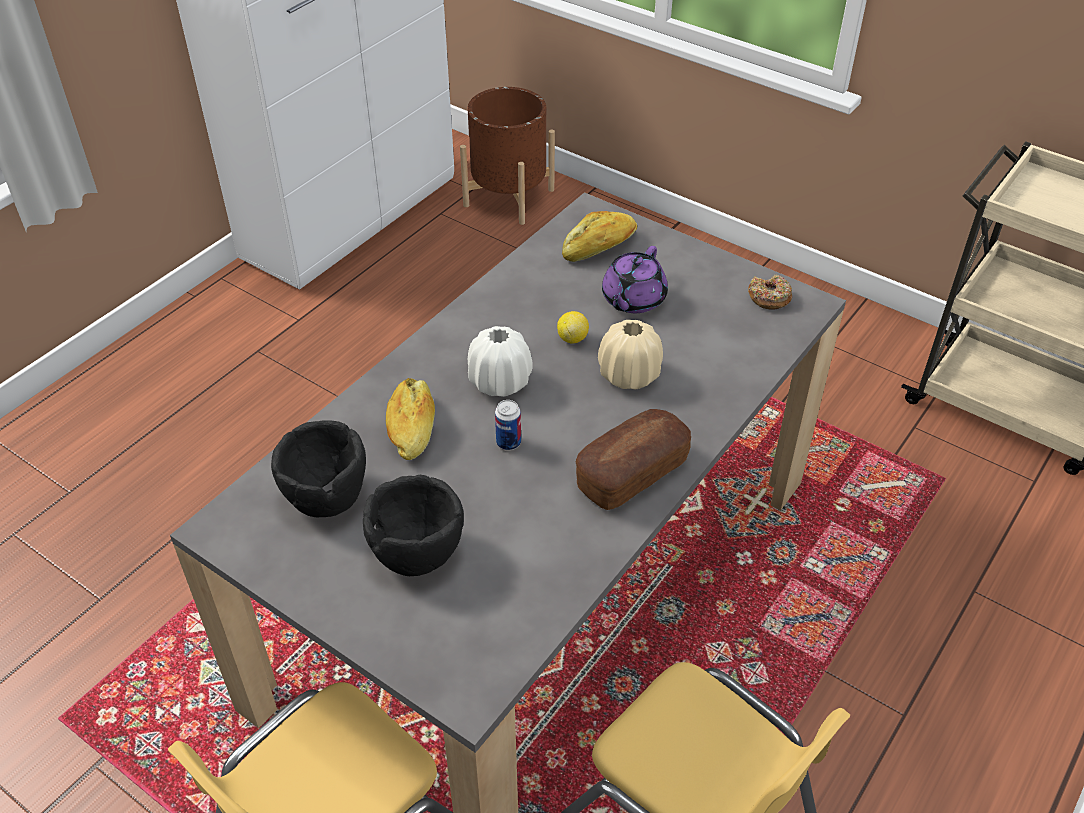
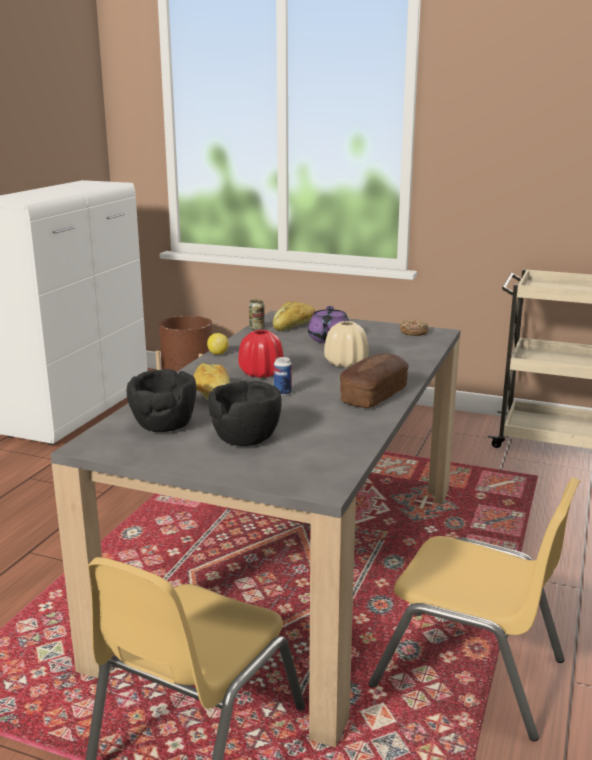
camera: 15 degrees left, 25 degrees down
(500, 381) = (261, 373): white vase -> red vase
(541, 248) = (256, 328): none -> can
(572, 338) = (299, 355): lemon -> lemon (218, 353)

